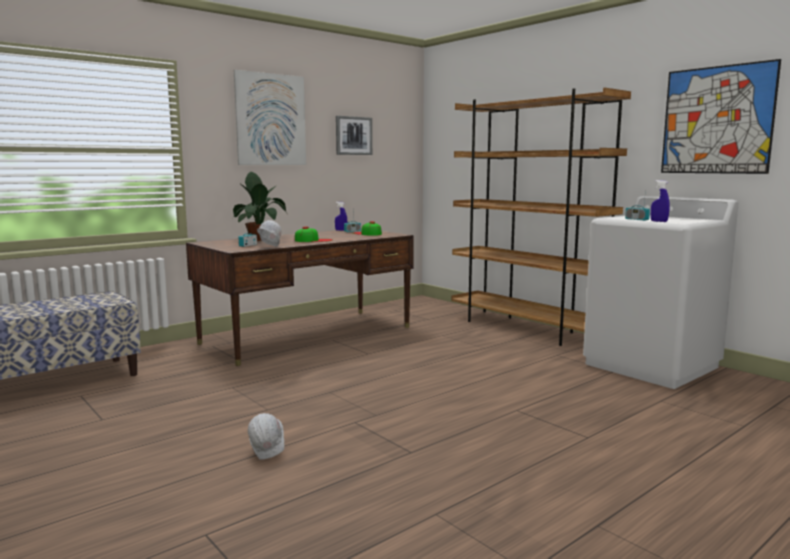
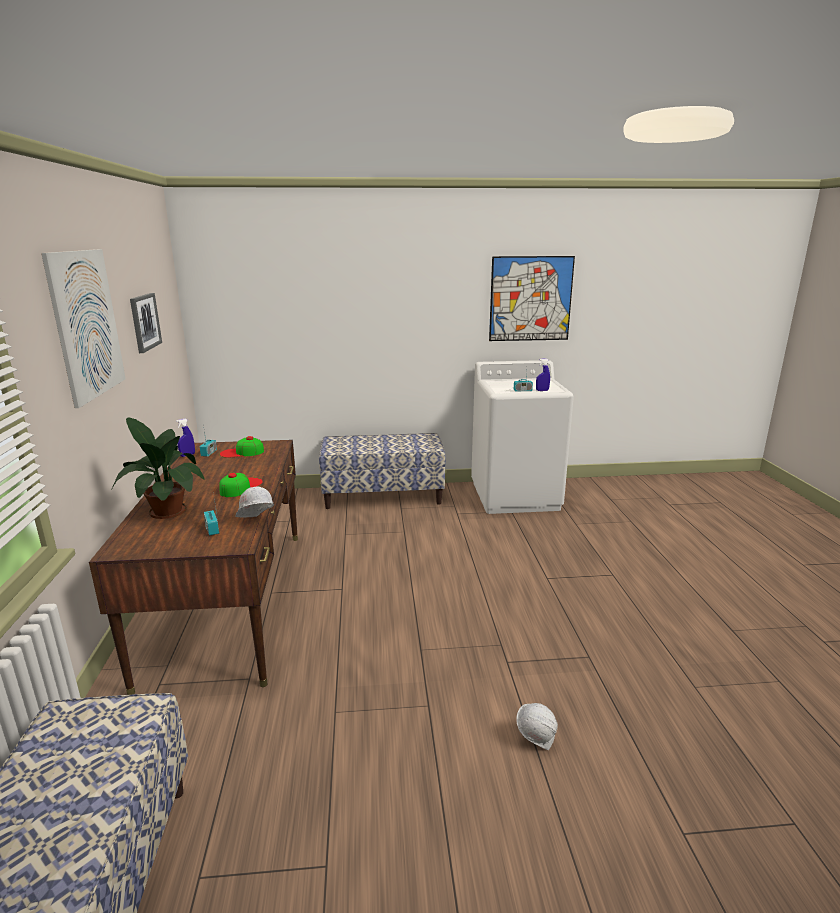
camera: 55 degrees left, 10 degrees up
(526, 329) = (383, 496): brown bookcase -> bench

